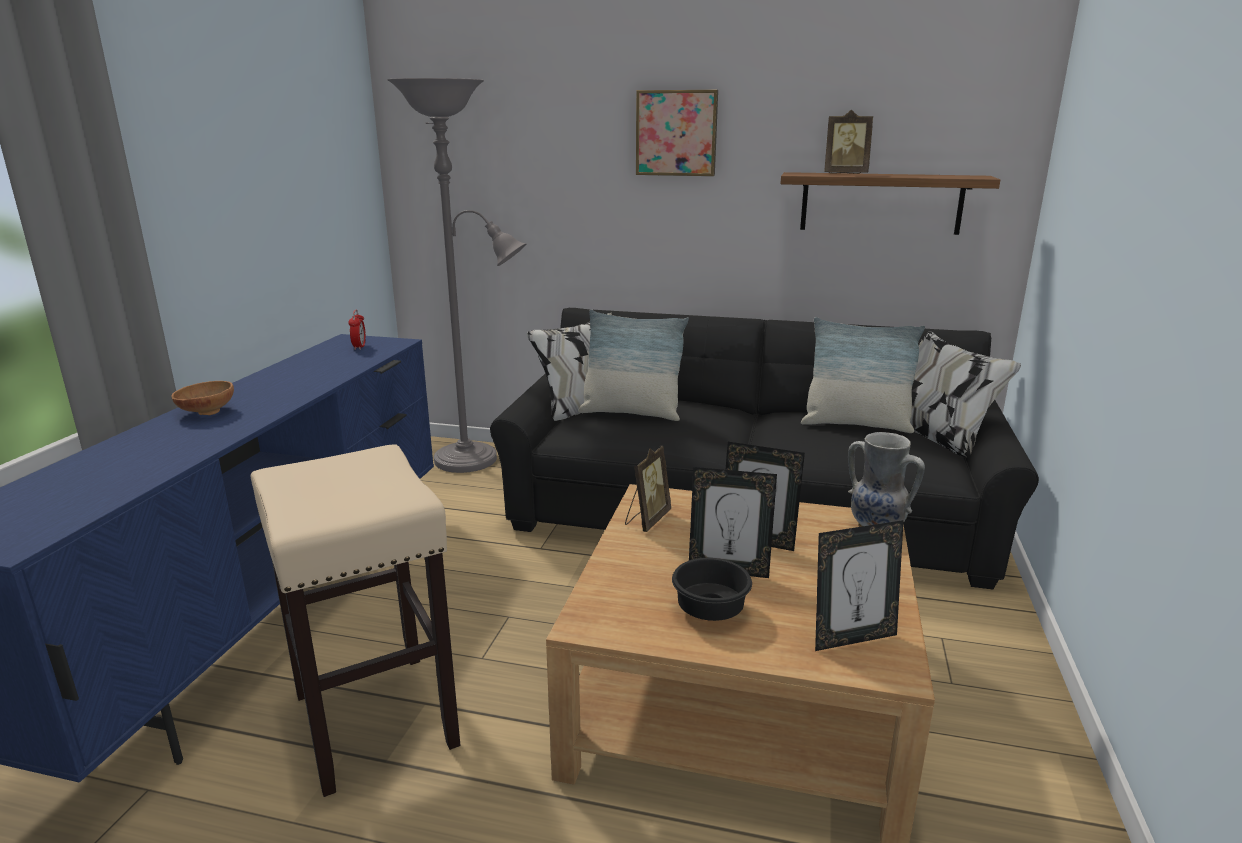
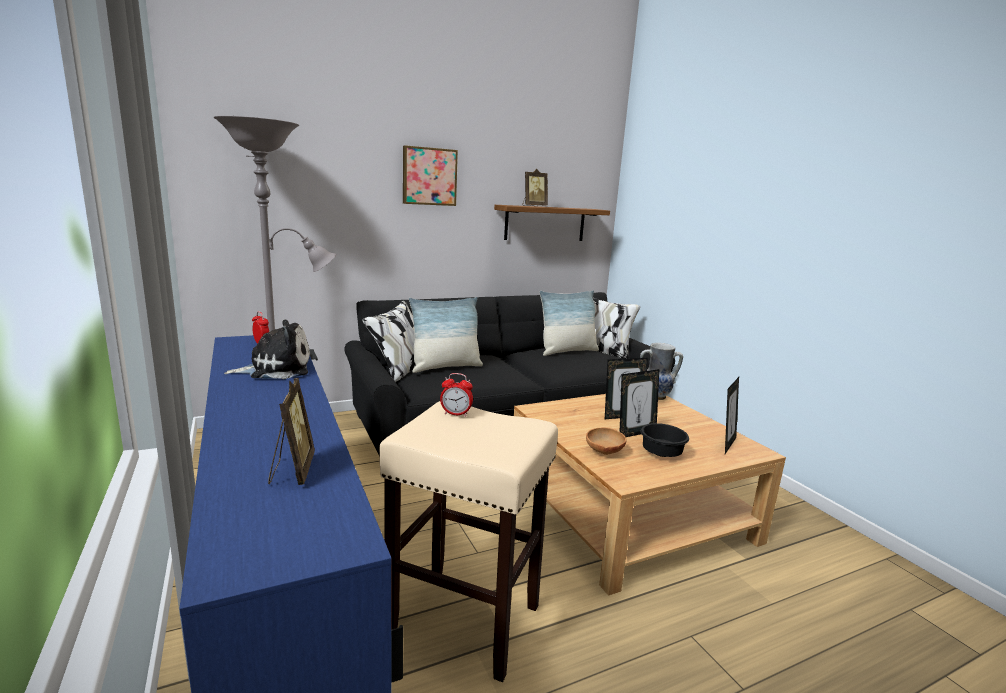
camera: 40 degrees left, 5 degrees down
(206, 412) = (248, 411): brown bowl -> brown bowl (603, 452)
(312, 376) = (276, 369): none -> plush toy
(365, 462) = (456, 414): none -> alarm clock
(647, 520) = (558, 421): picture frame -> picture frame (292, 471)

